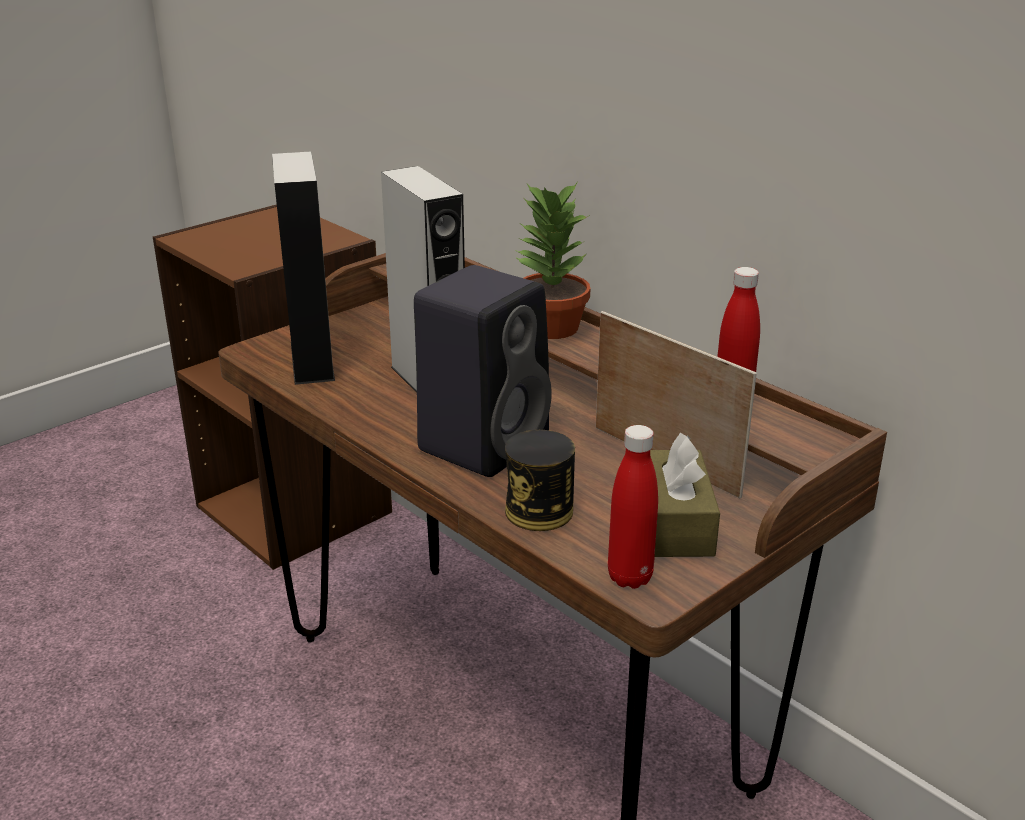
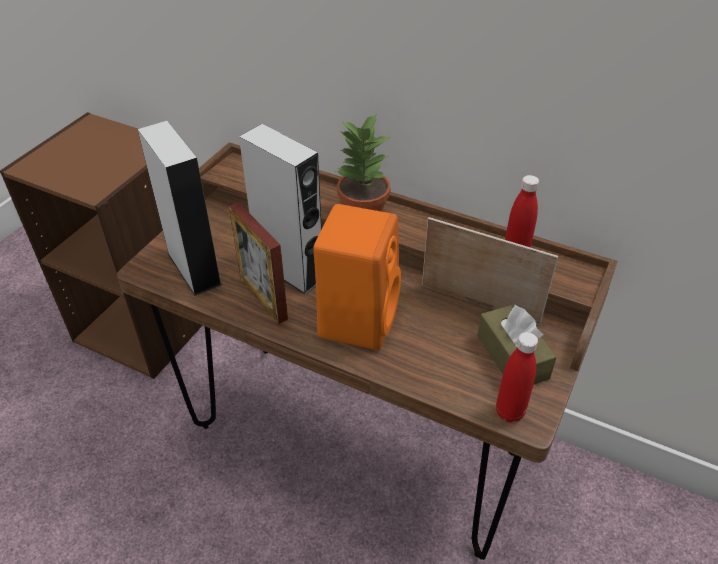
camera: 20 degrees left, 15 degrees up
(376, 402) = (263, 299): none -> picture frame
(485, 442) = (358, 318): black speaker -> orange speaker
(539, 511) = (425, 371): can -> none

